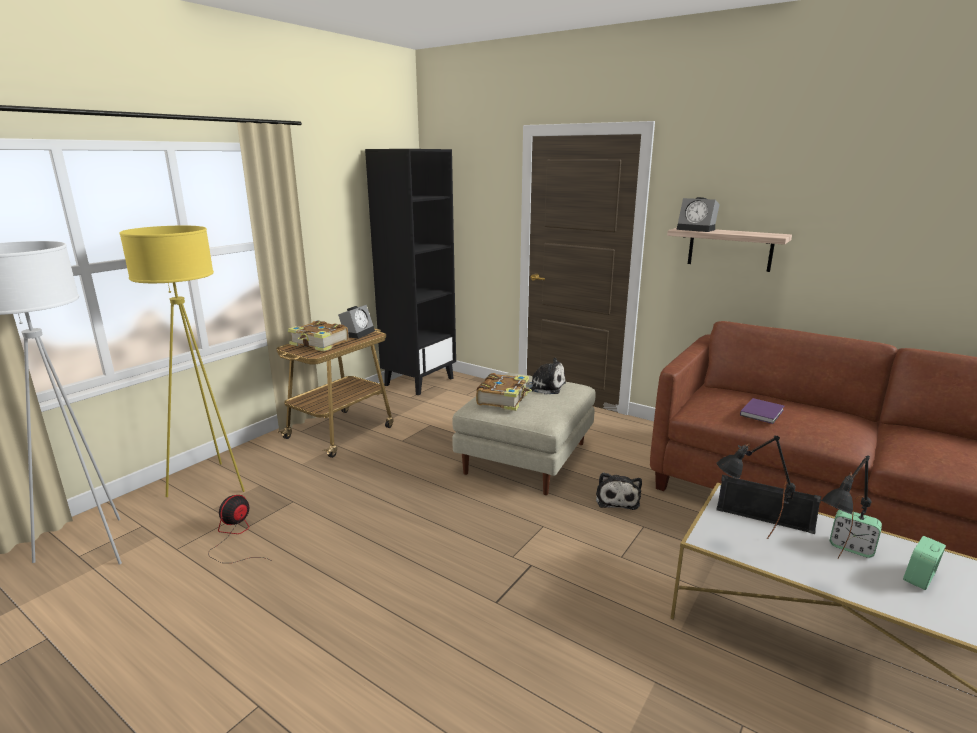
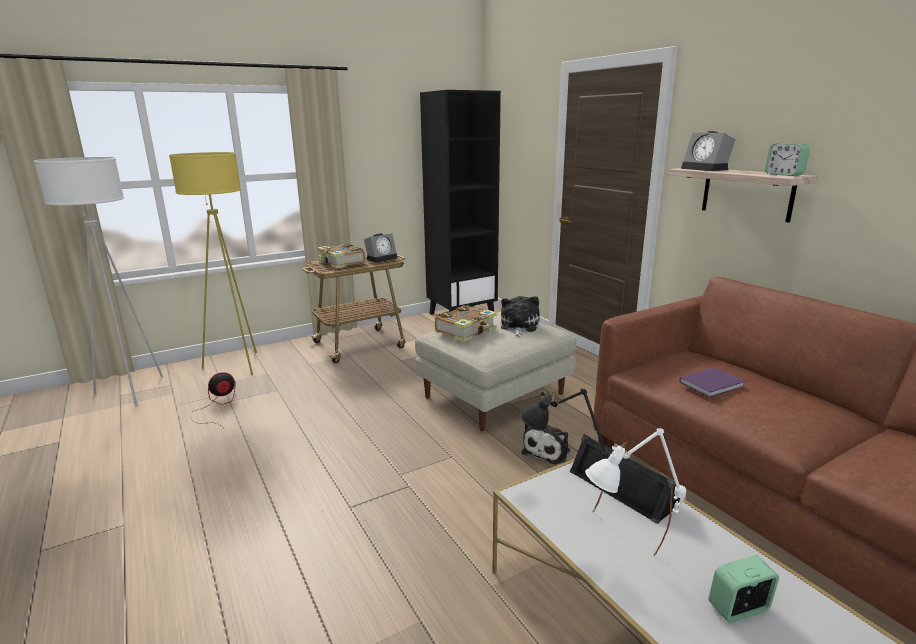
camera: 25 degrees right, 0 degrees up
(544, 387) = (518, 326): plush toy -> plush toy turned 120 degrees counterclockwise
(833, 574) = (627, 569): black table lamp -> white table lamp
(851, 547) = (686, 550): alarm clock -> alarm clock (784, 174)

